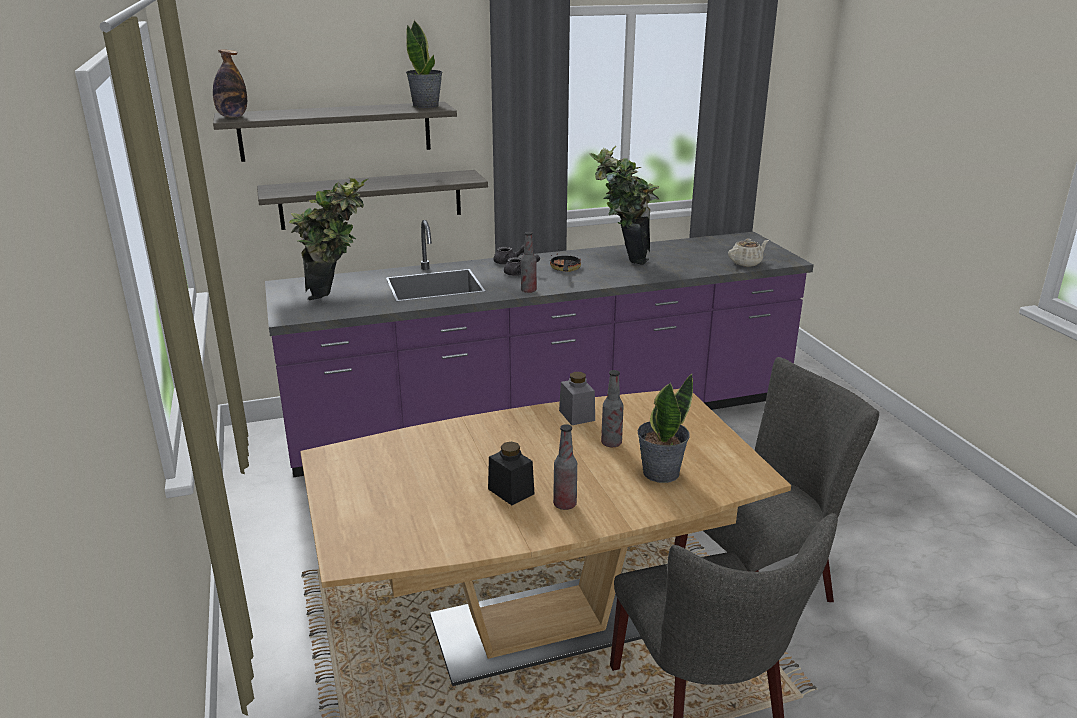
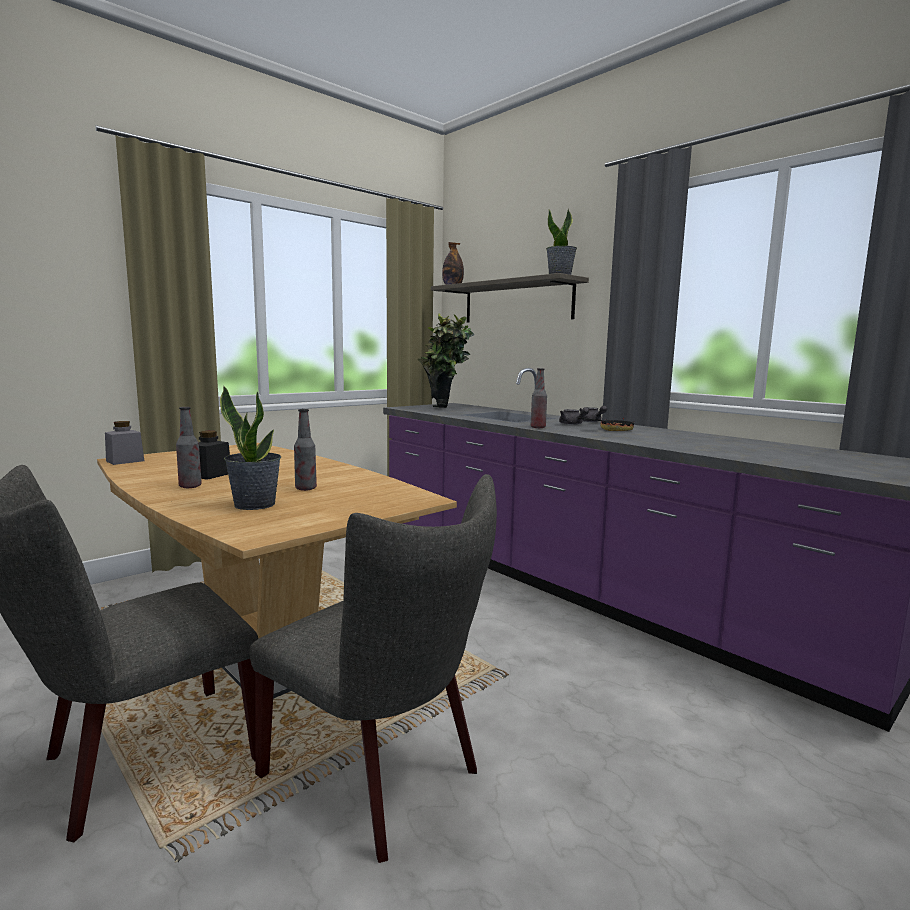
camera: 65 degrees right, 15 degrees down
(371, 199) = (531, 358): shelf -> none
(577, 415) = (353, 477): grey jar -> grey jar (125, 461)
(621, 260) = (681, 437): potted plant -> none
(746, 263) = (816, 465): beige teapot -> none

